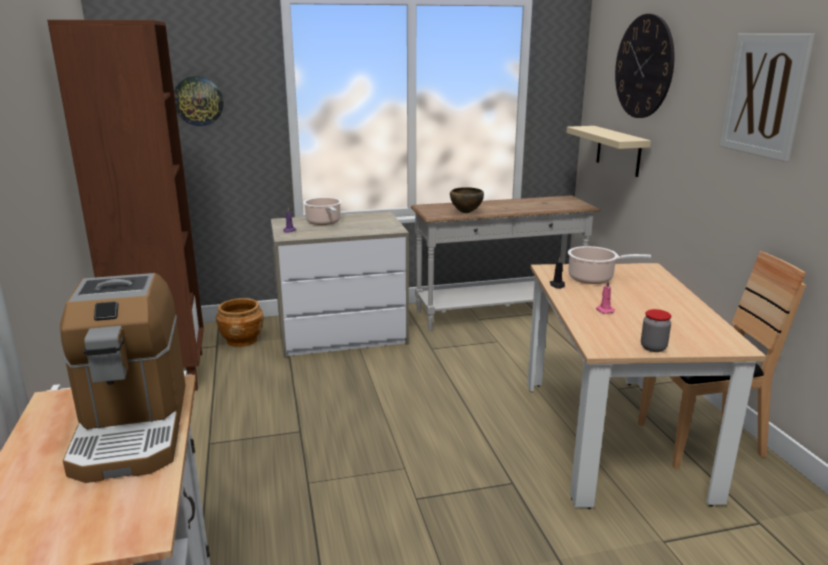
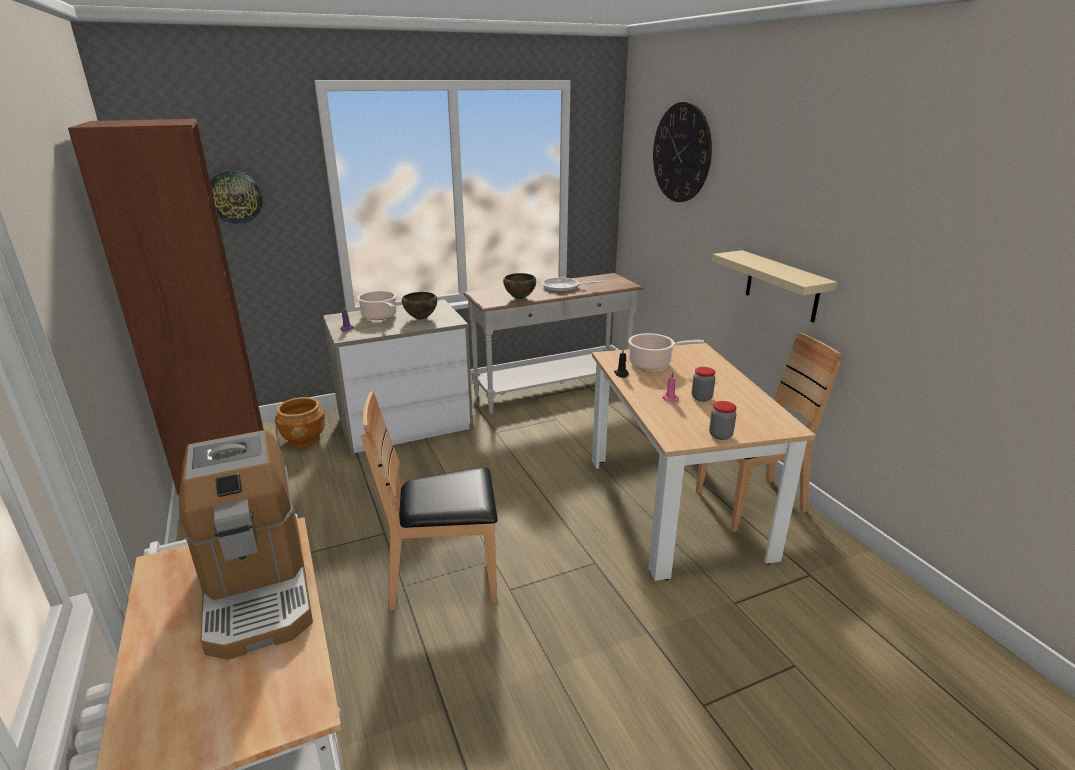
camera: 10 degrees left, 5 degrees up
(351, 480) = (444, 578): none -> brown chair
(363, 226) = (420, 319): none -> brown bowl
(514, 205) = (564, 287): none -> frying pan
(618, 151) = (658, 231): beige shelf -> beige shelf (782, 286)
(640, 312) = (701, 398): none -> jar
(764, 95) = (799, 189): picture -> none

